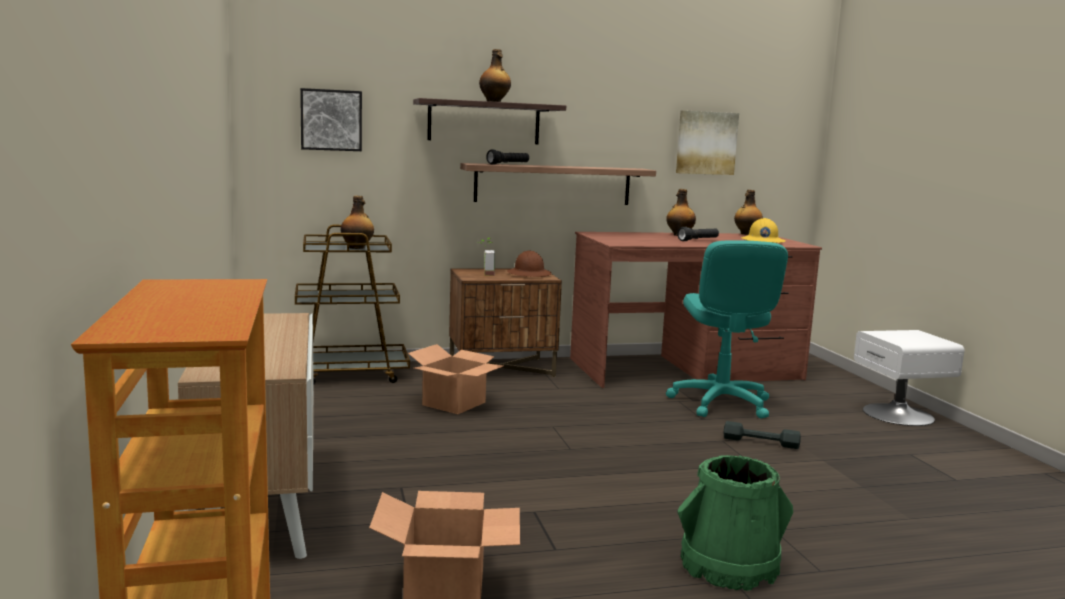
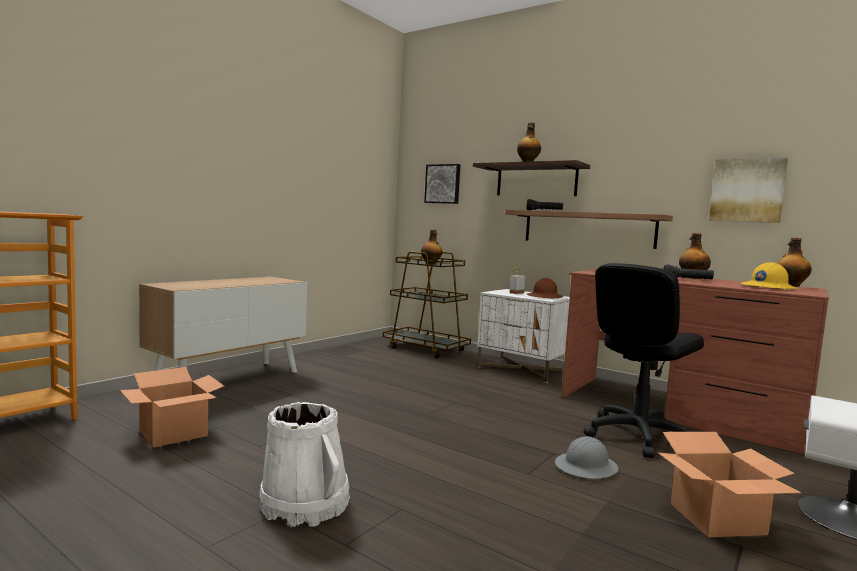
camera: 50 degrees right, 5 degrees down
(454, 403) = (436, 375): cardboard box -> cardboard box (717, 518)
(502, 369) = (522, 370): brown nightstand -> white nightstand
(720, 403) = (637, 436): turquoise office chair -> black office chair
(728, 566) = (304, 504): green bucket -> white bucket
(760, 442) = (586, 467): grey dumbbell -> grey hard hat

